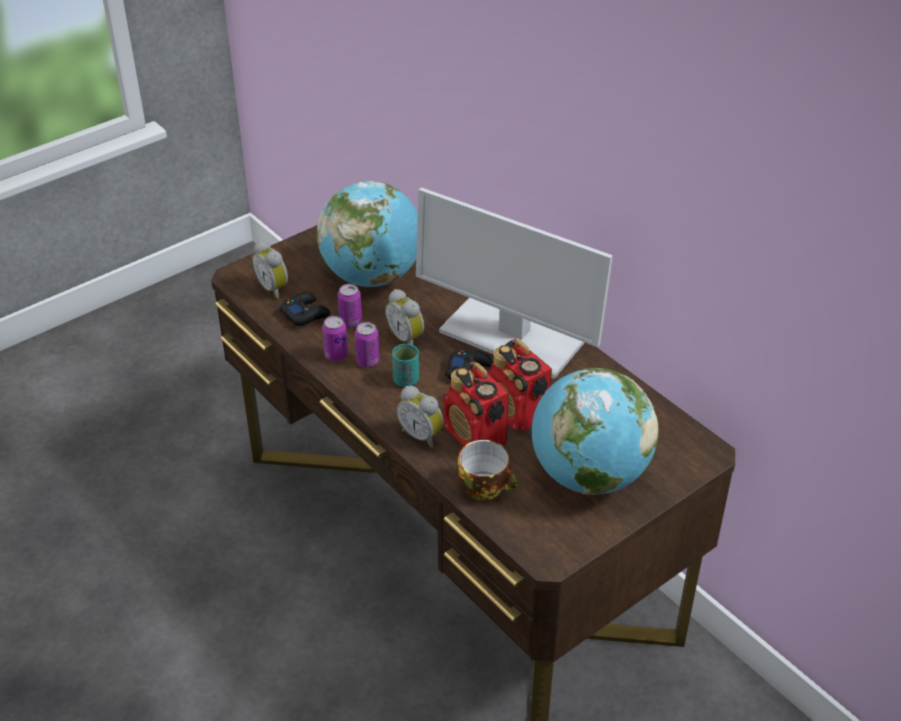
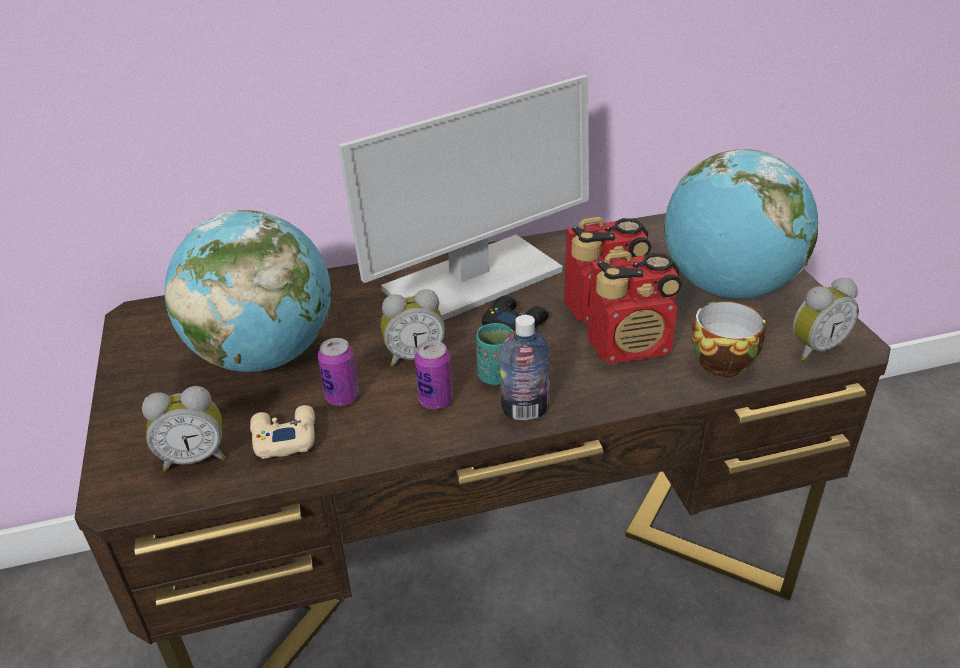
camera: 65 degrees left, 5 degrees down
(305, 314) = (284, 437): black game controller -> beige game controller
(336, 355) = (401, 427): can -> none
(377, 403) = (525, 411): none -> bottle
(422, 435) = (609, 388): alarm clock -> alarm clock (814, 348)

